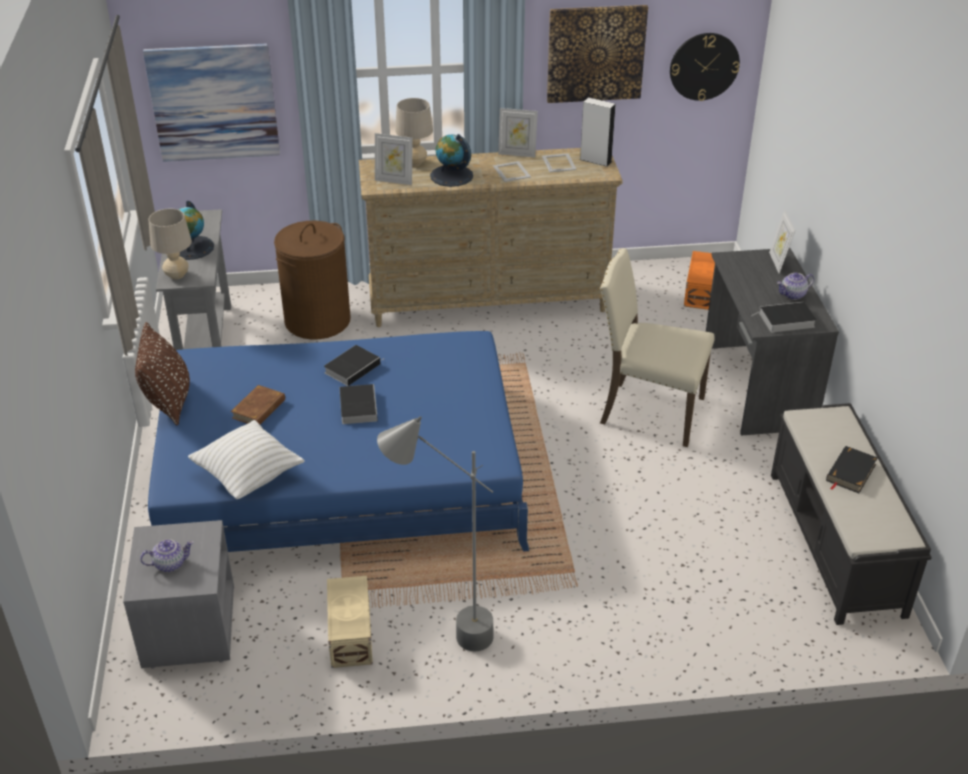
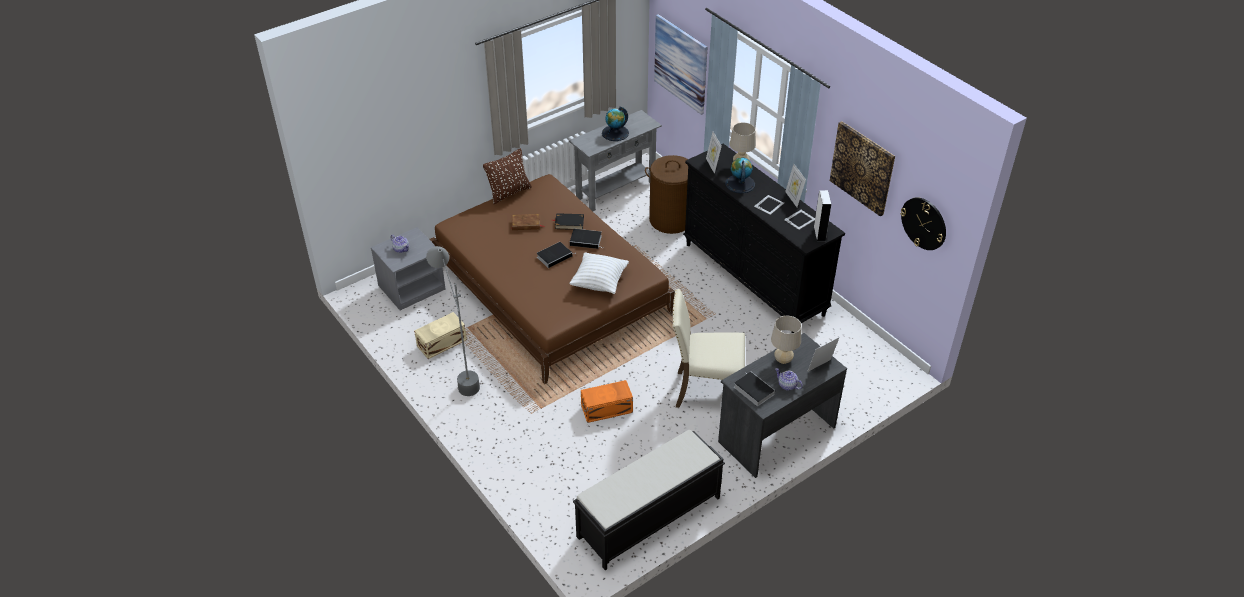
camera: 60 degrees right, 5 degrees up
(177, 275) = (586, 140): beige table lamp -> beige table lamp (783, 360)
(248, 476) = (475, 244): white pillow -> white pillow (599, 282)
(340, 474) = (550, 288): blue bed -> brown bed
(489, 302) = (754, 279): beige dresser -> black dresser
(649, 411) = (706, 391): beige chair -> beige chair turned 75 degrees counterclockwise
(702, 291) = (862, 372): orange storage box -> orange storage box (607, 409)
(850, 472) = (650, 476): black book -> black book (569, 223)

